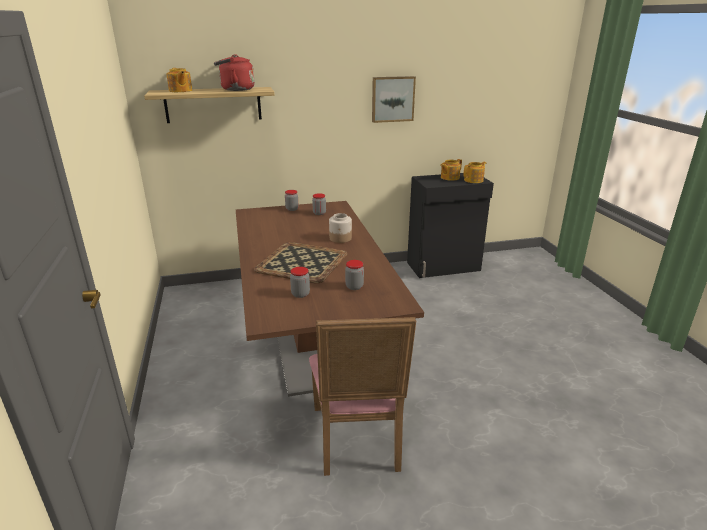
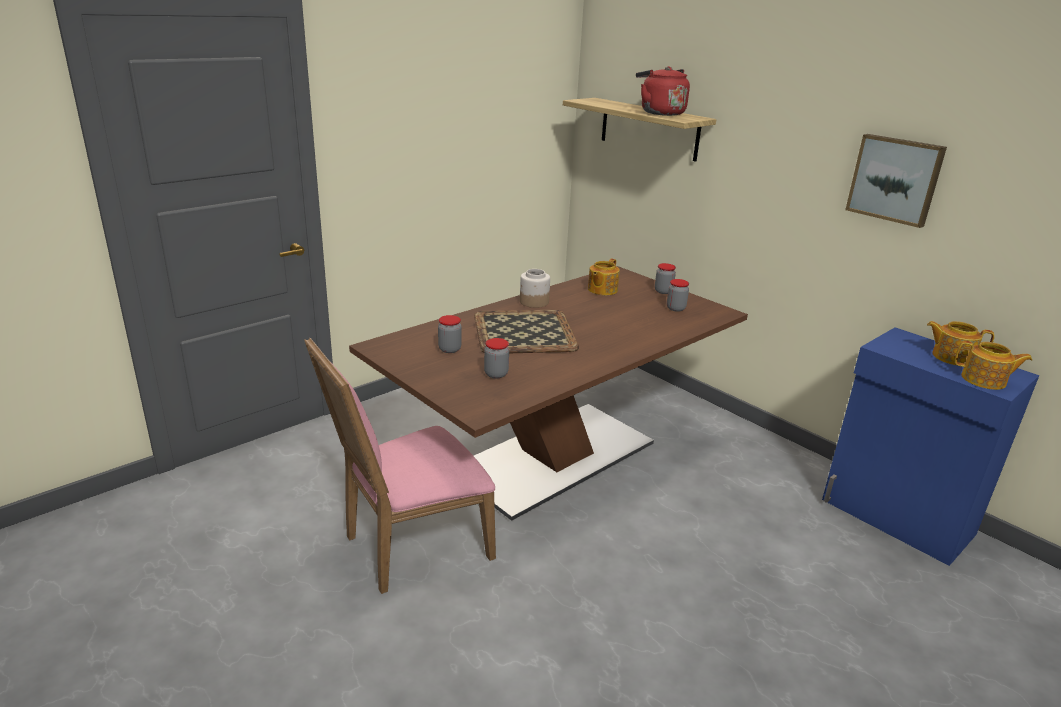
camera: 60 degrees right, 0 degrees up
(180, 91) = (610, 103): teapot -> teapot (602, 290)
(340, 238) = (617, 337): jar -> jar (534, 302)
(444, 267) = (896, 518): black cabinet -> blue cabinet

